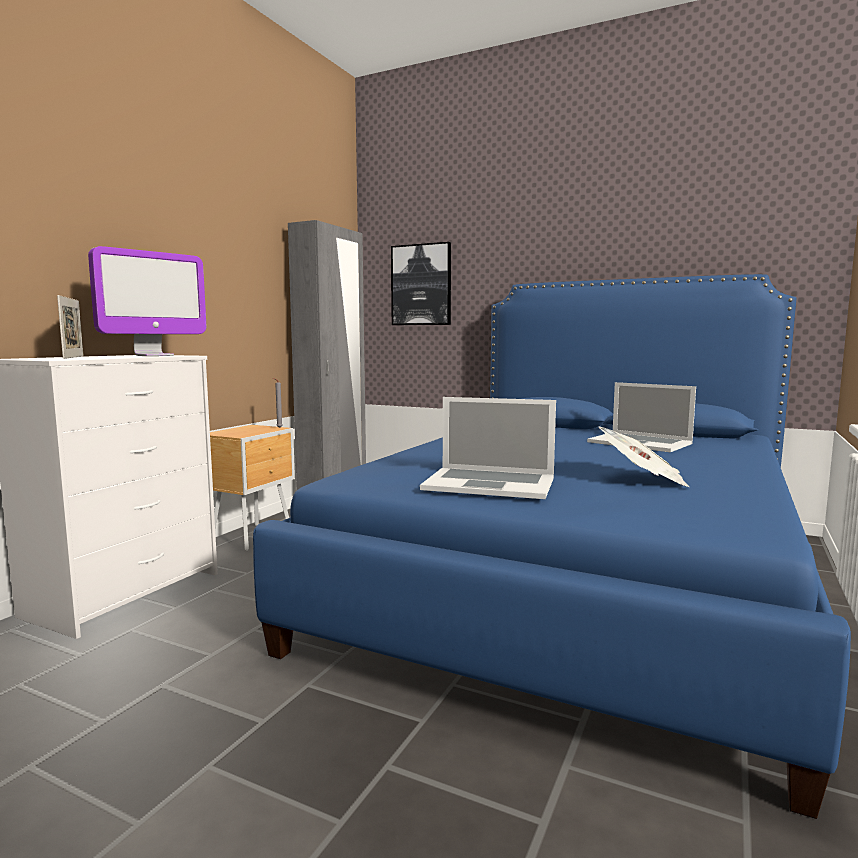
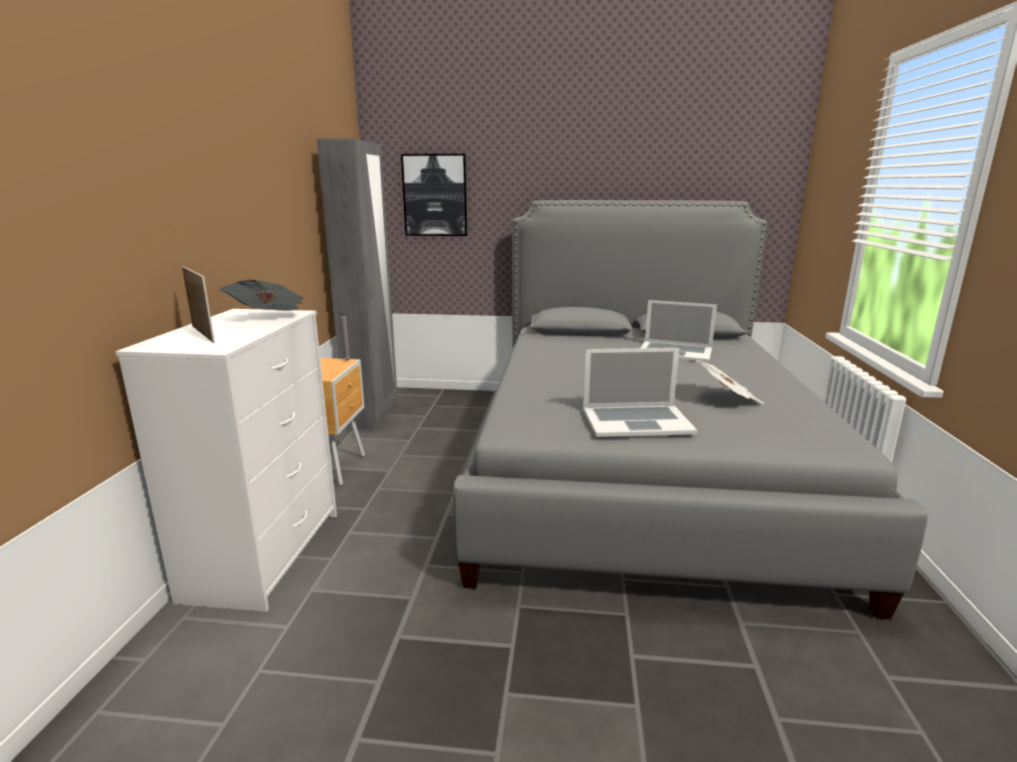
camera: 20 degrees left, 10 degrees up
(154, 355) = (269, 318): monitor -> newspaper
(575, 579) = (638, 467): blue bed -> grey bed

